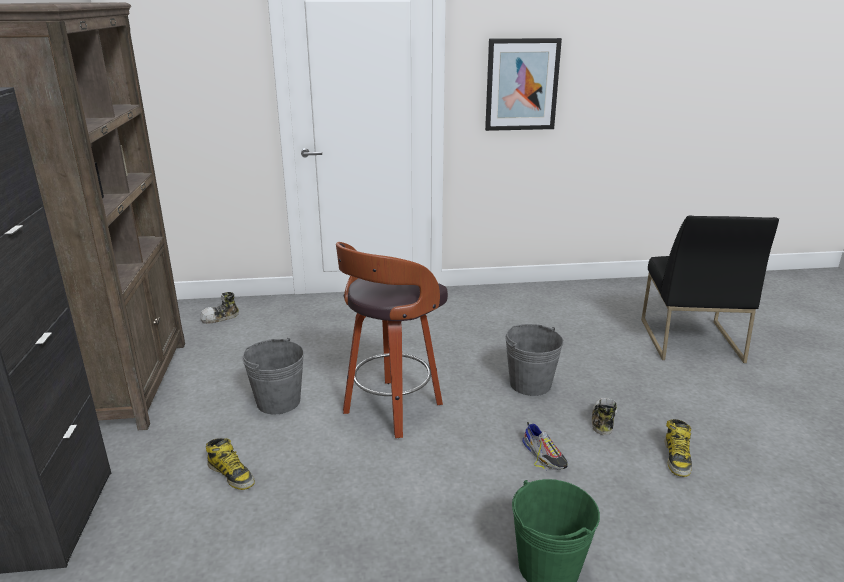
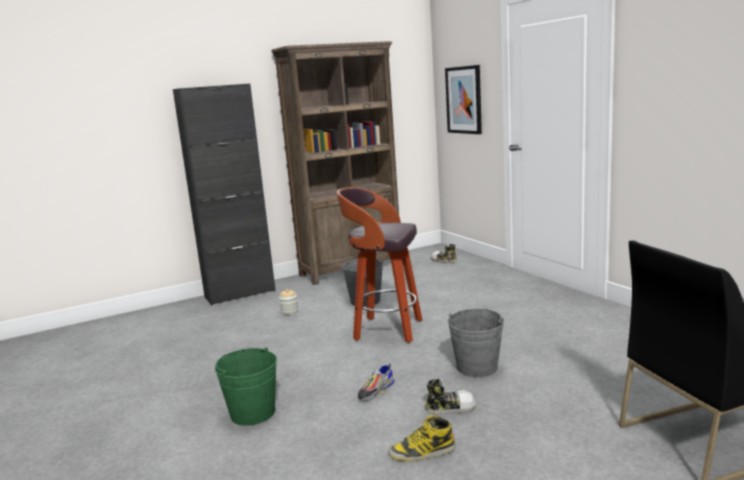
camera: 70 degrees right, 10 degrees down
(231, 474) = (289, 312): boot -> jar
(522, 85) = (683, 91): picture -> picture (464, 100)

